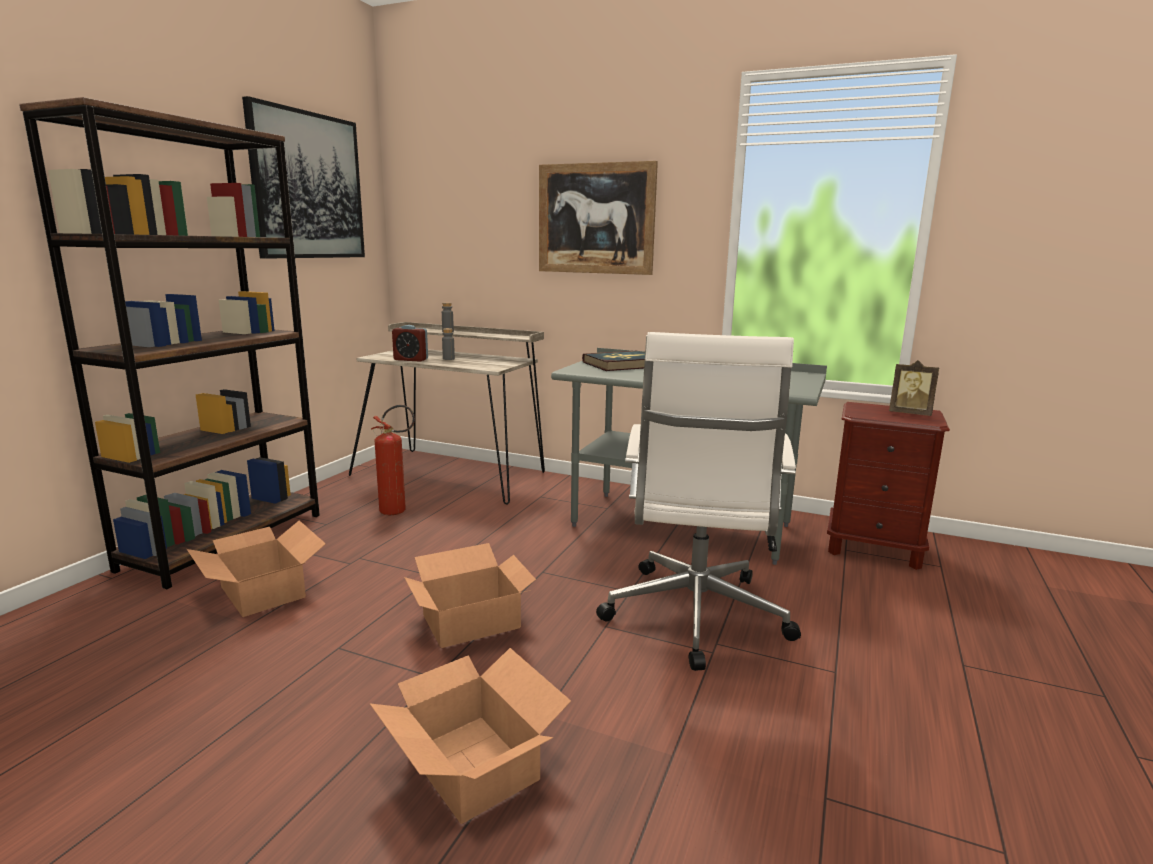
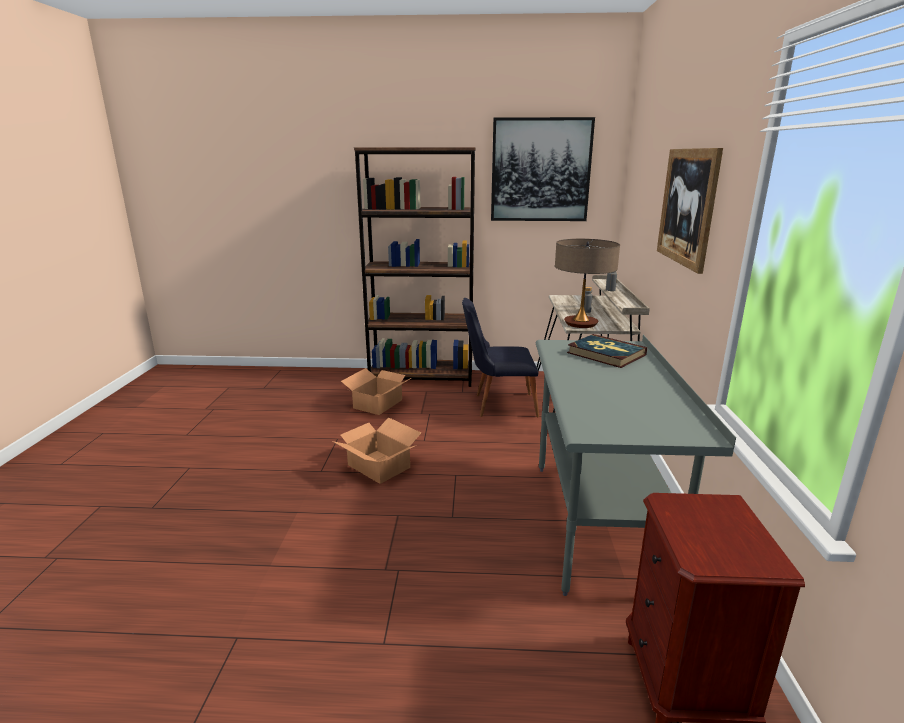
camera: 70 degrees right, 5 degrees up
(398, 512) = (498, 404): fire extinguisher -> black chair
(411, 359) = (565, 305): alarm clock -> none
(472, 767) = (253, 501): cardboard box -> none
(487, 365) = (581, 323): none -> table lamp
(694, 617) = (431, 554): white office chair -> none
(910, 414) = (729, 544): picture frame -> none

